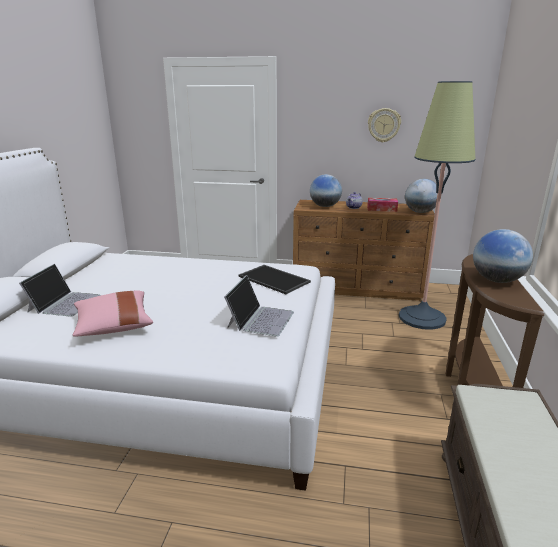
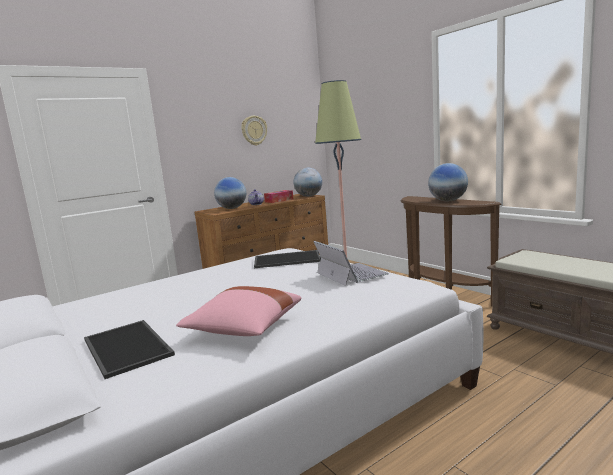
camera: 45 degrees left, 10 degrees down
(64, 303) = (125, 347): laptop -> tray

